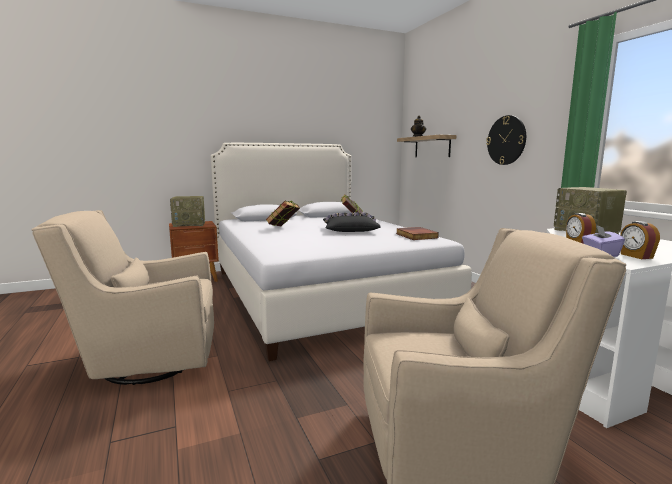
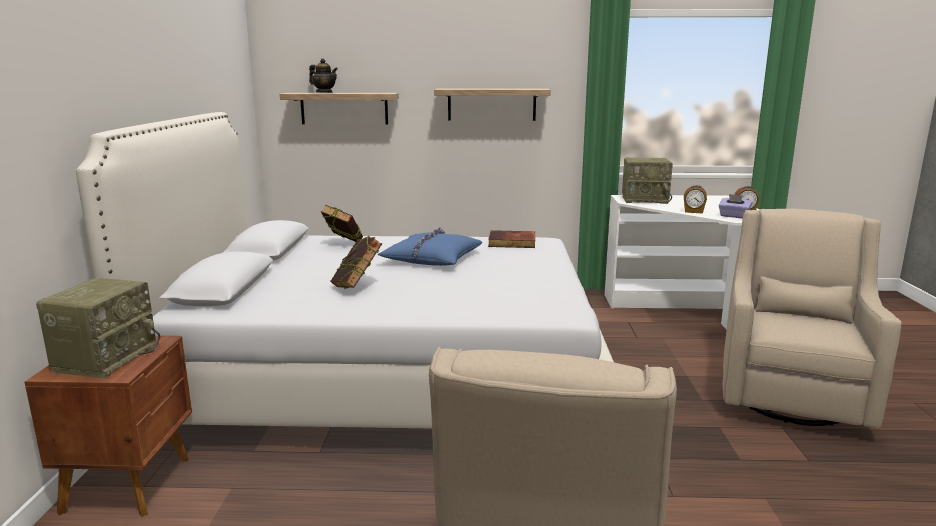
camera: 65 degrees left, 5 degrees up
(350, 230) = (431, 259): black pillow -> blue pillow
(506, 140) = (491, 104): wall clock -> shelf

